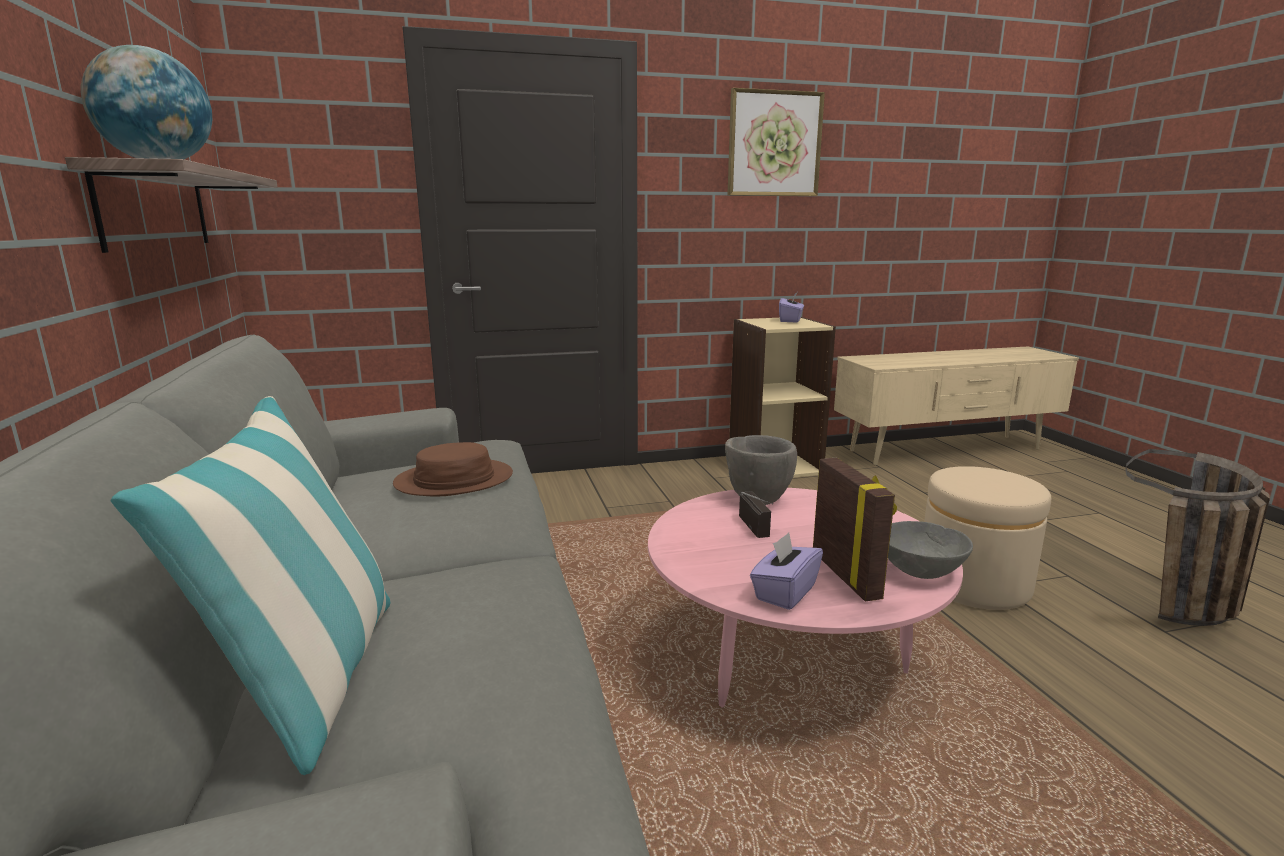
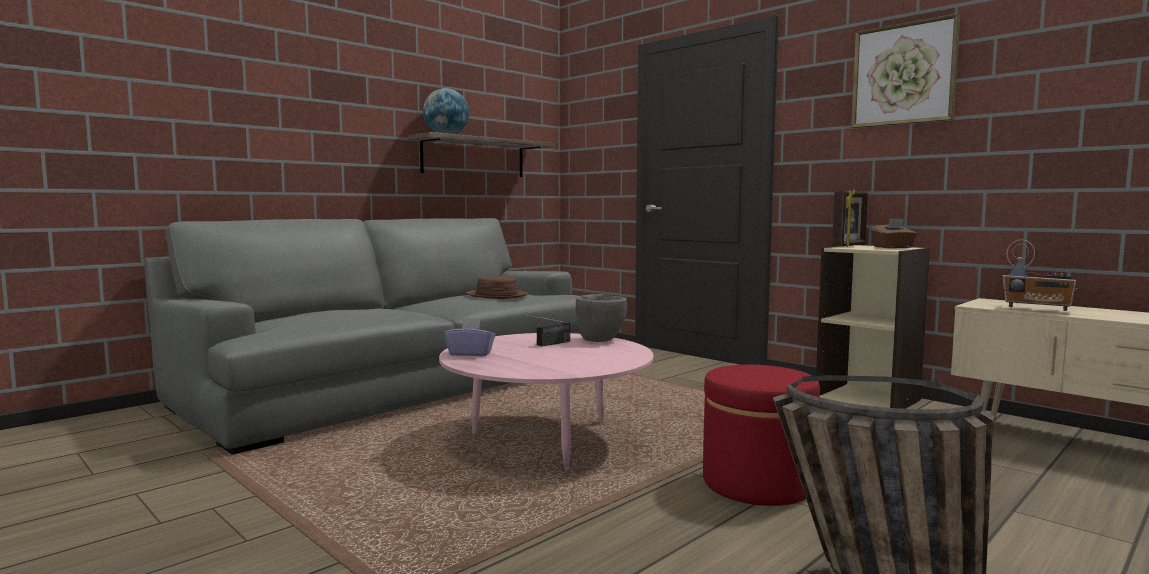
camera: 60 degrees right, 10 degrees down
(311, 680) = (311, 311): pillow -> none
(790, 320) = (893, 247): purple tissue box -> brown tissue box
(847, 575) = (509, 359): picture frame -> picture frame (850, 246)
(911, 362) = (1037, 310): none -> radio
(920, 570) = (539, 369): grey bowl -> none
(973, 583) = (757, 484): beige ottoman -> red ottoman

